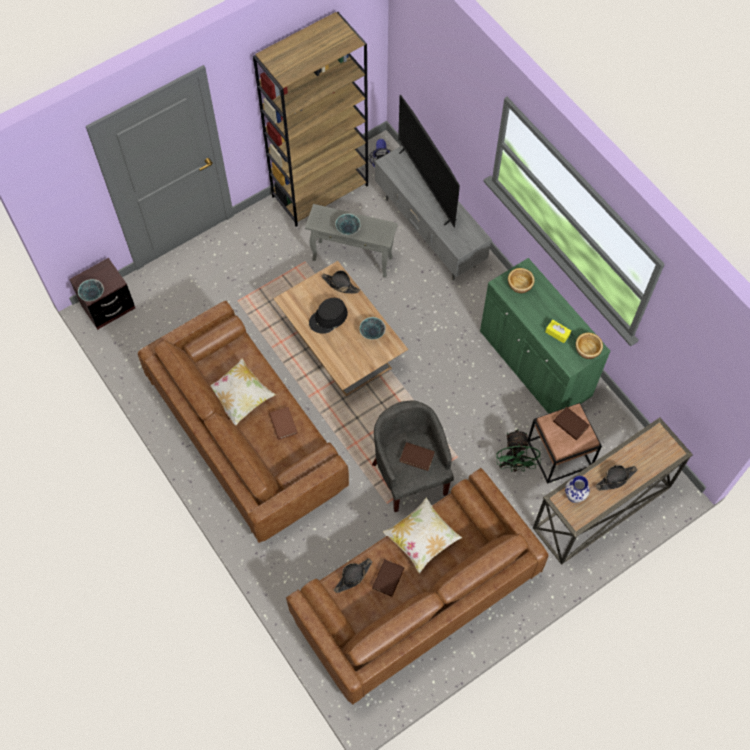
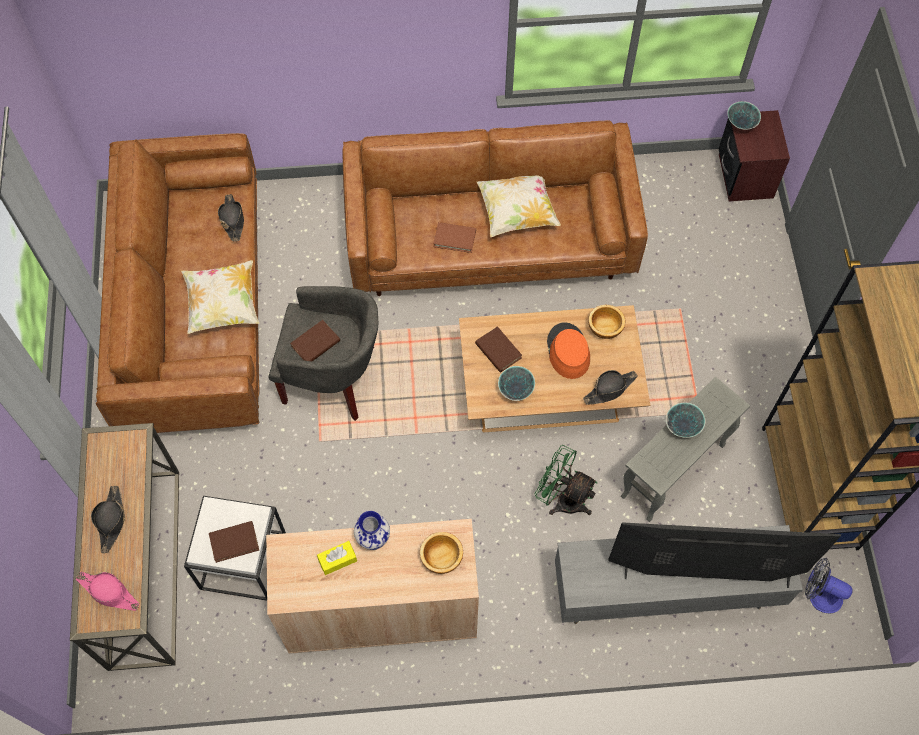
camera: 120 degrees right, 0 degrees up
(328, 318) = (568, 351): black hat -> orange hat
(388, 578) = (206, 251): brown book -> brown book (498, 351)
(514, 464) = (267, 499): green fan -> green fan (562, 498)
(534, 364) = (381, 609): green cabinet -> beige cabinet
(559, 454) = (242, 560): brown side table -> white side table
(574, 496) = (127, 458): vase -> vase (373, 539)
(588, 350) = (287, 584): bowl -> bowl (604, 328)
(654, 451) = (109, 592): none -> pink hat

